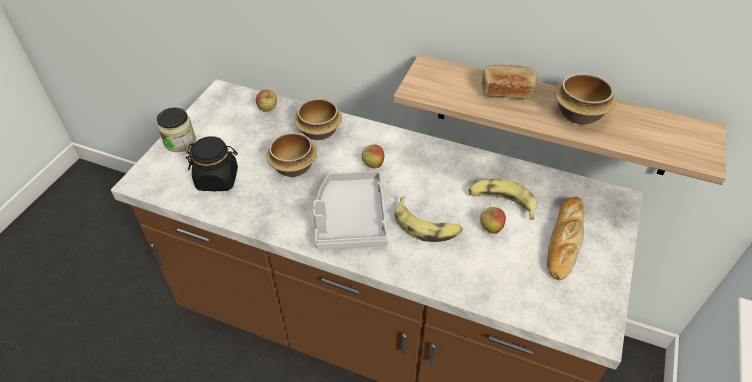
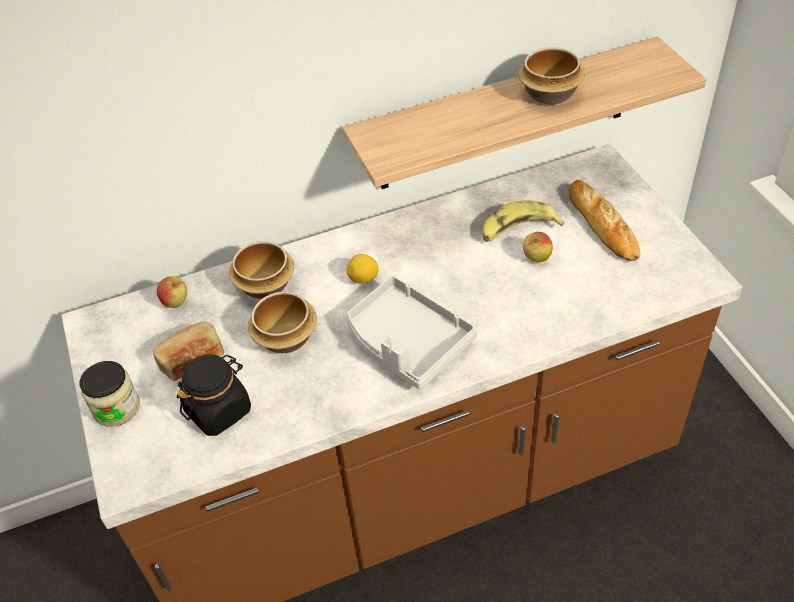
camera: 40 degrees left, 0 degrees up
(373, 165) = (364, 279): apple -> lemon
(426, 226) = (482, 297): banana -> none
(507, 91) = (468, 111): bread -> bread (191, 359)

